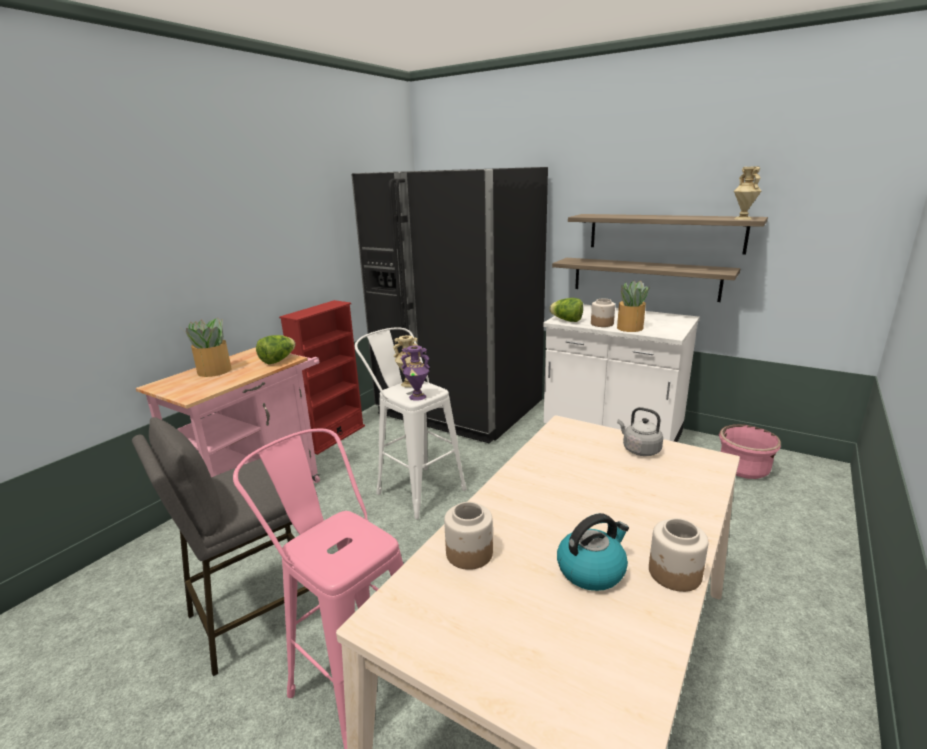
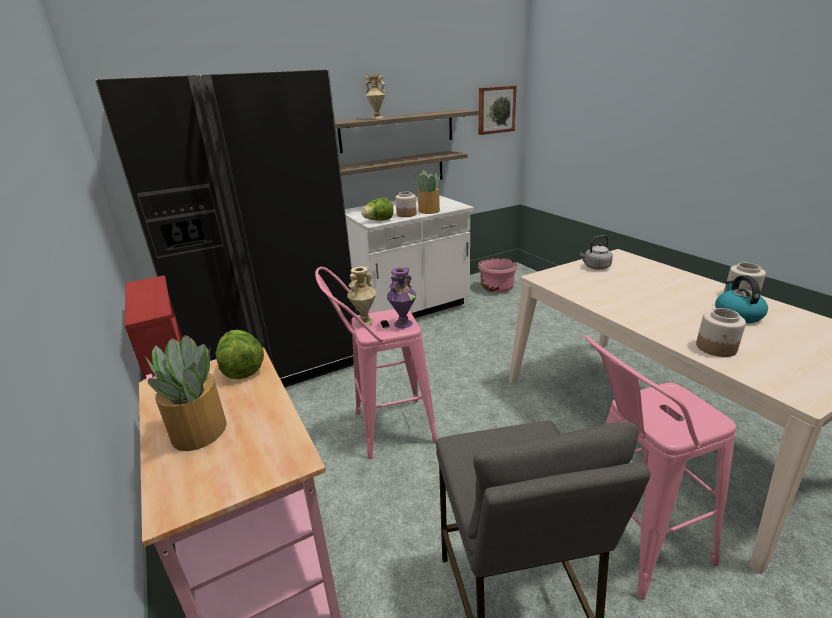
camera: 60 degrees left, 5 degrees up
(415, 488) = (384, 429): white stool -> pink stool
(742, 219) = (460, 111): beige vase -> beige vase (377, 118)
(842, 223) = (496, 110): none -> picture

